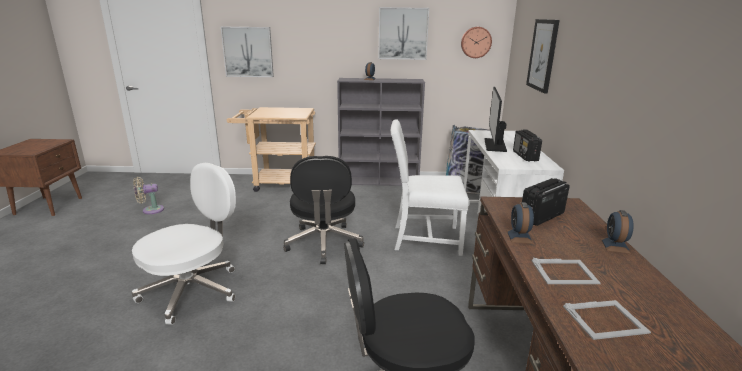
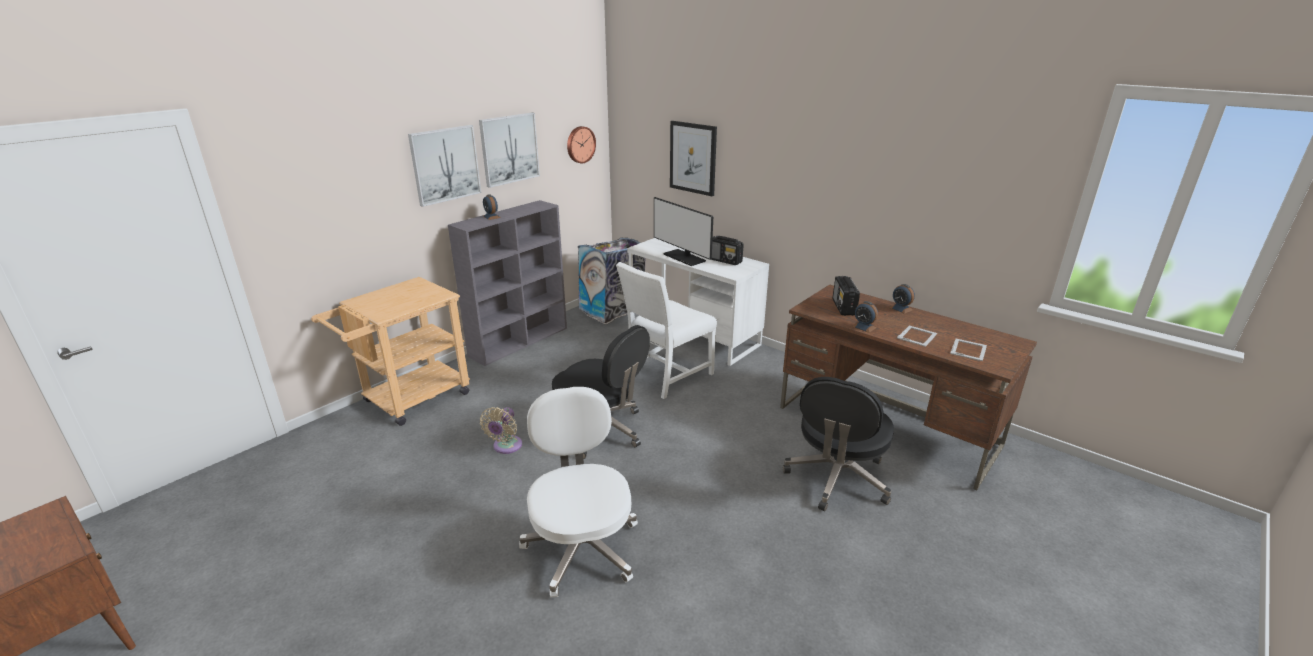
camera: 50 degrees left, 5 degrees up
(150, 210) = (306, 529): beige fan -> beige fan (506, 447)
(248, 52) = (305, 221): picture -> picture (445, 164)

